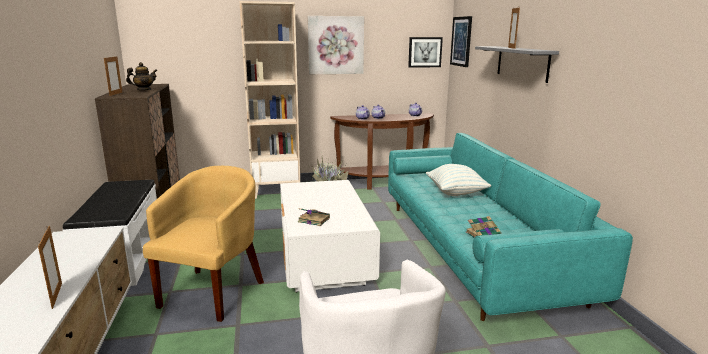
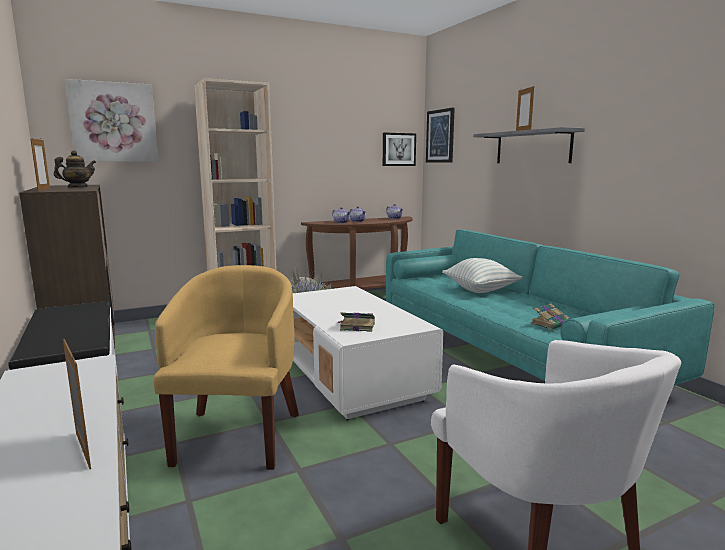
camera: 15 degrees left, 5 degrees down
(335, 45) = (305, 140): picture -> picture (114, 122)

